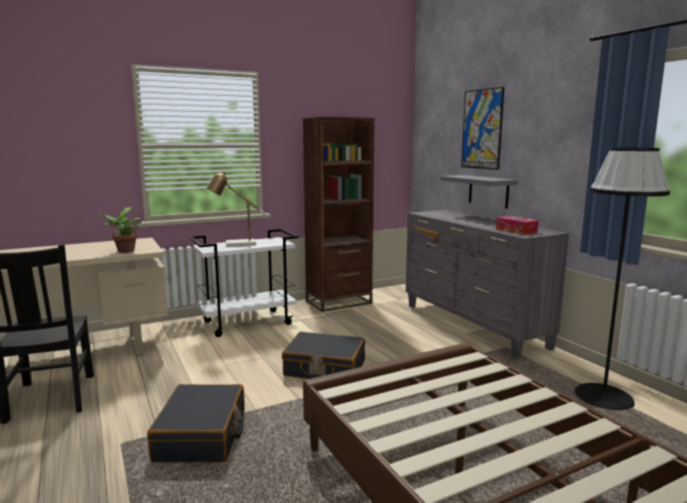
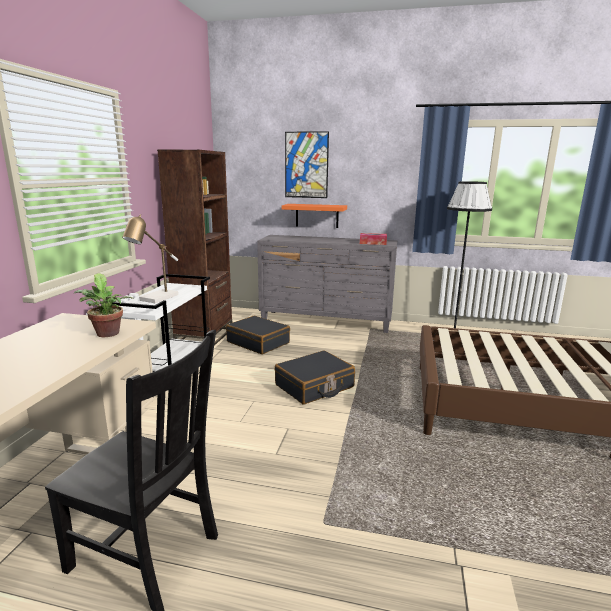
camera: 50 degrees left, 5 degrees up
(202, 435) = (357, 474): black suitcase -> black suitcase (258, 342)
(488, 191) = (317, 215): grey shelf -> orange shelf

